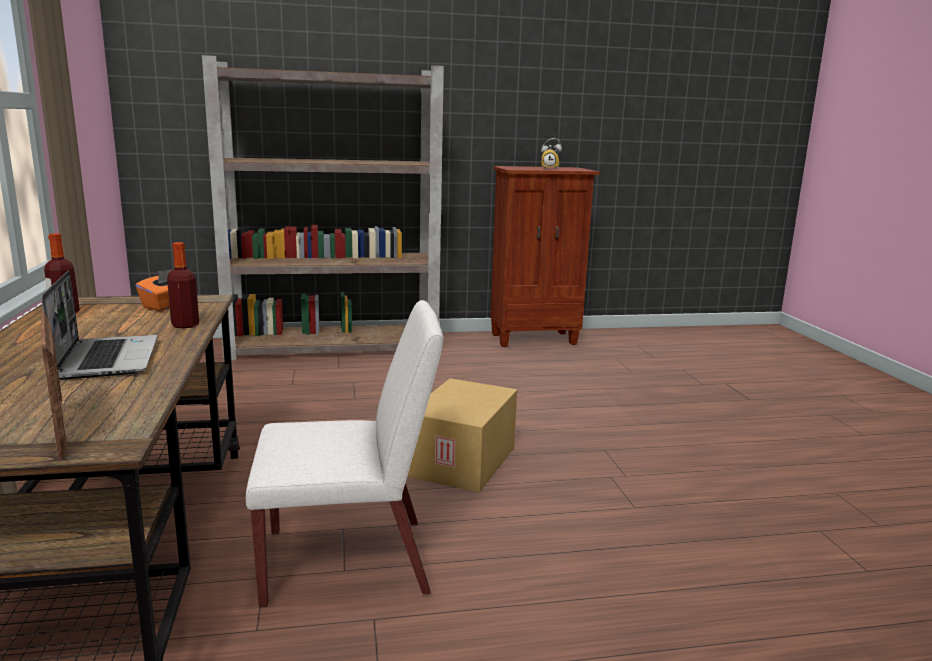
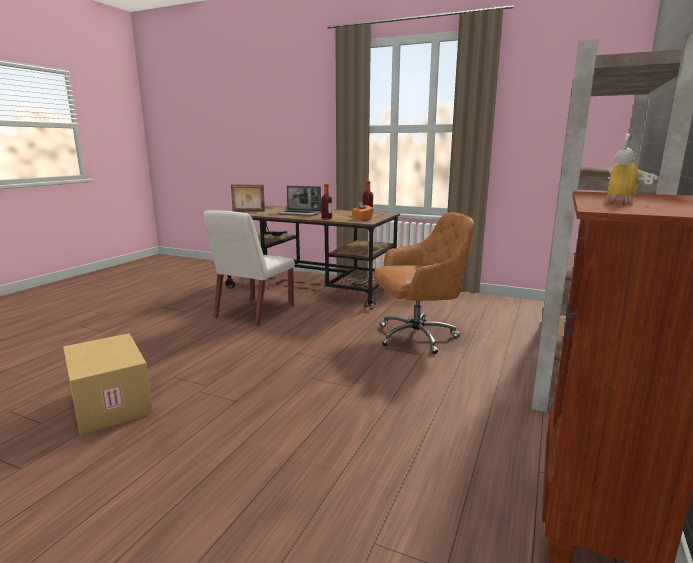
camera: 125 degrees right, 0 degrees up
(329, 407) = (417, 336): none -> brown office chair
(464, 462) = (292, 351): cardboard box -> cardboard box (109, 403)

